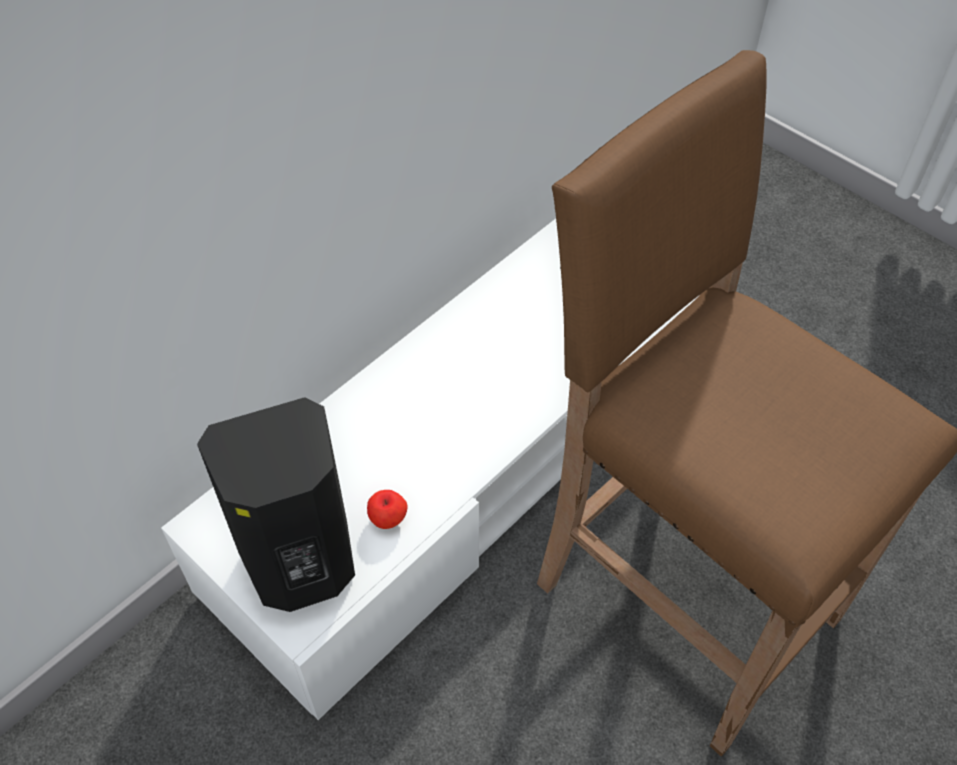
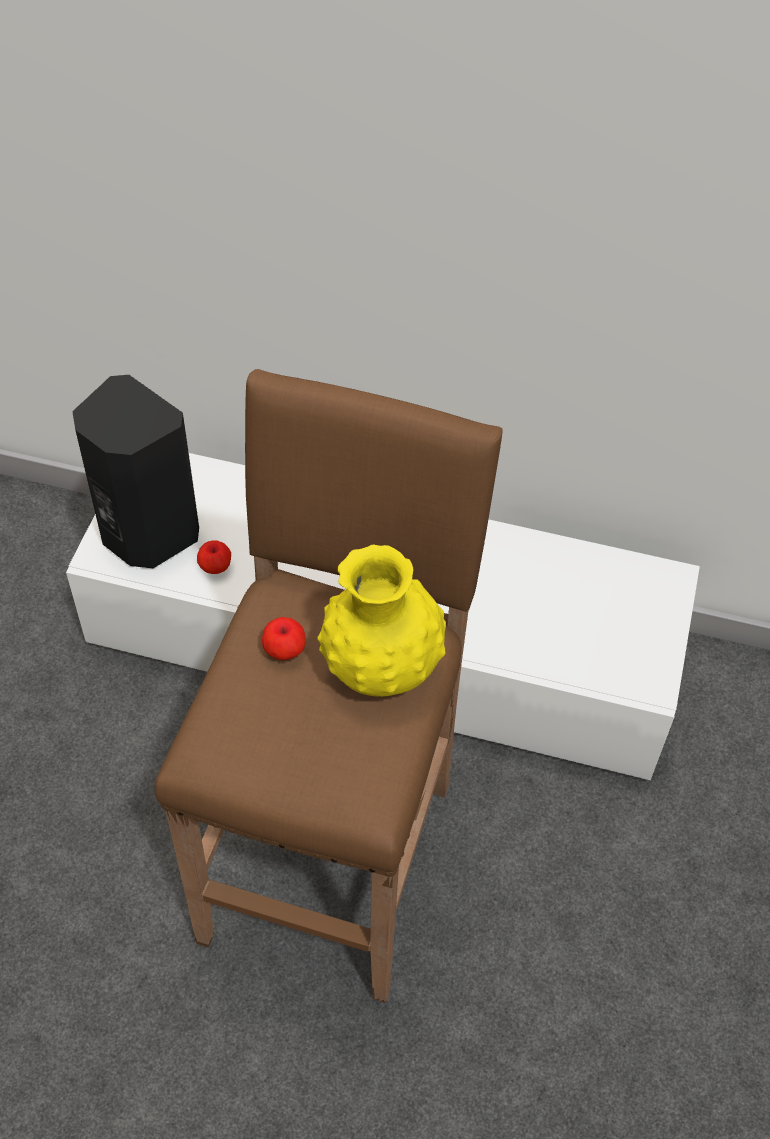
camera: 60 degrees right, 0 degrees up
(705, 421) = (284, 650): none -> apple
(762, 355) = (381, 668): none -> yellow vase

